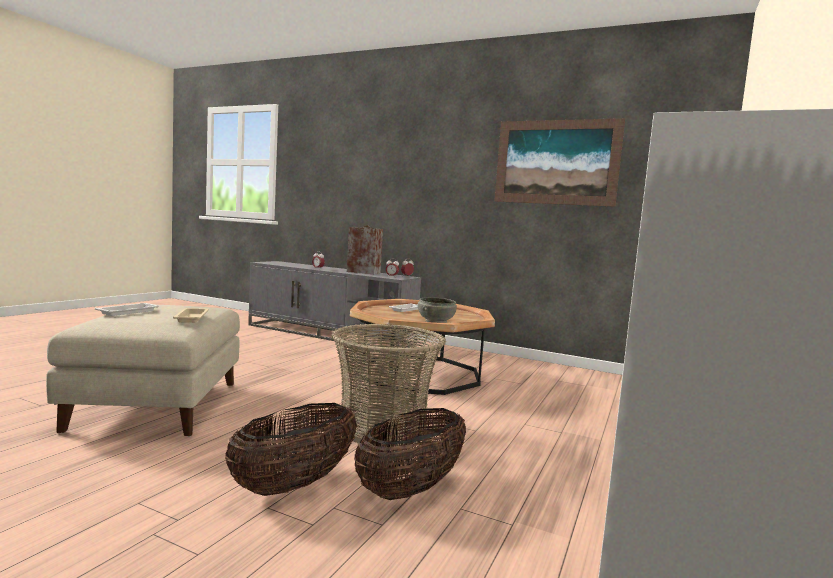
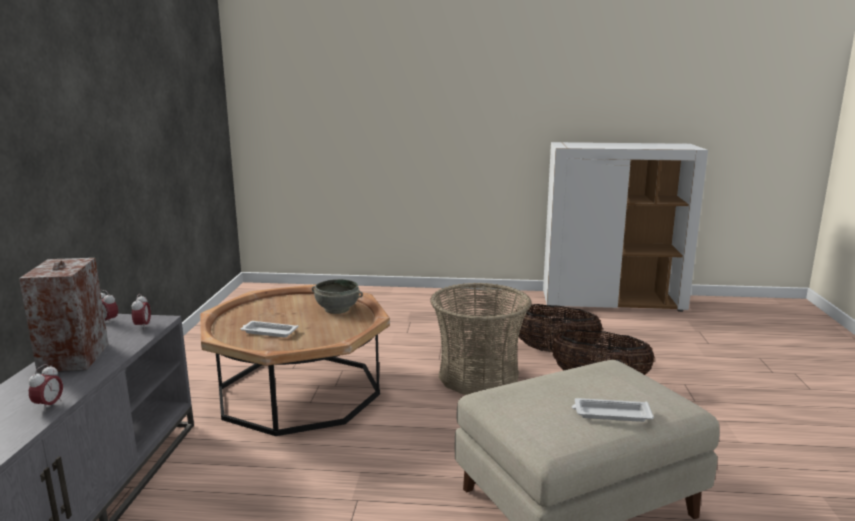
camera: 110 degrees left, 10 degrees up
(192, 318) = (570, 374): beige tray -> none
(556, 162) = (149, 89): picture -> none

